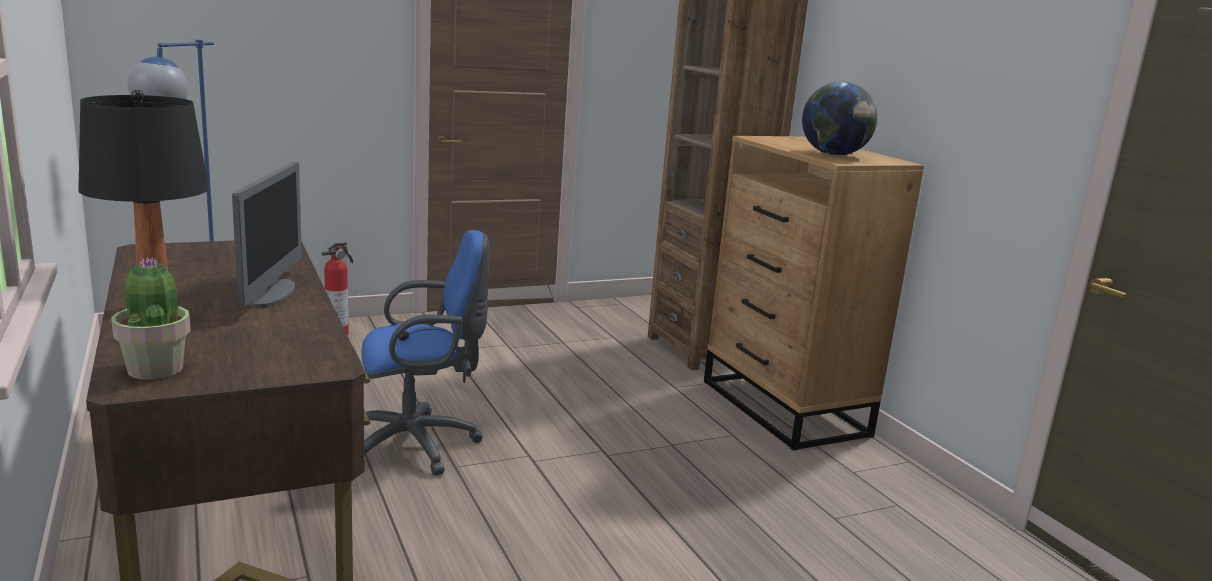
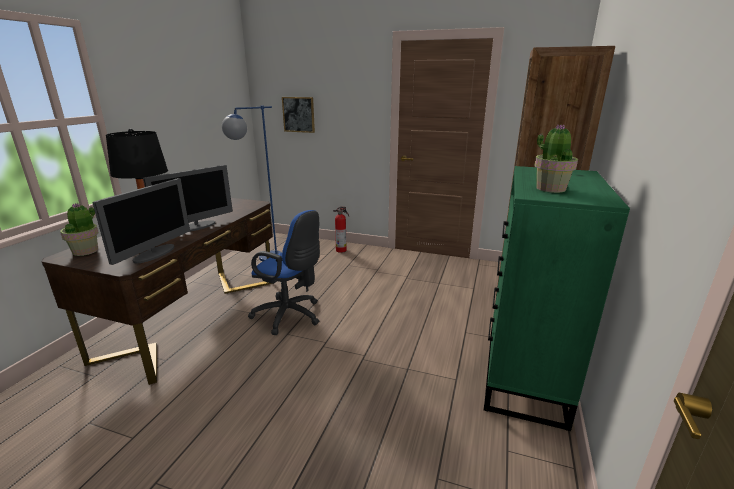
camera: 45 degrees right, 5 degrees up
(208, 59) = (298, 114): none -> picture
(319, 340) = (155, 254): none -> monitor
(784, 408) = (523, 376): brown dresser -> green dresser
(834, 155) = (550, 188): globe -> potted plant

